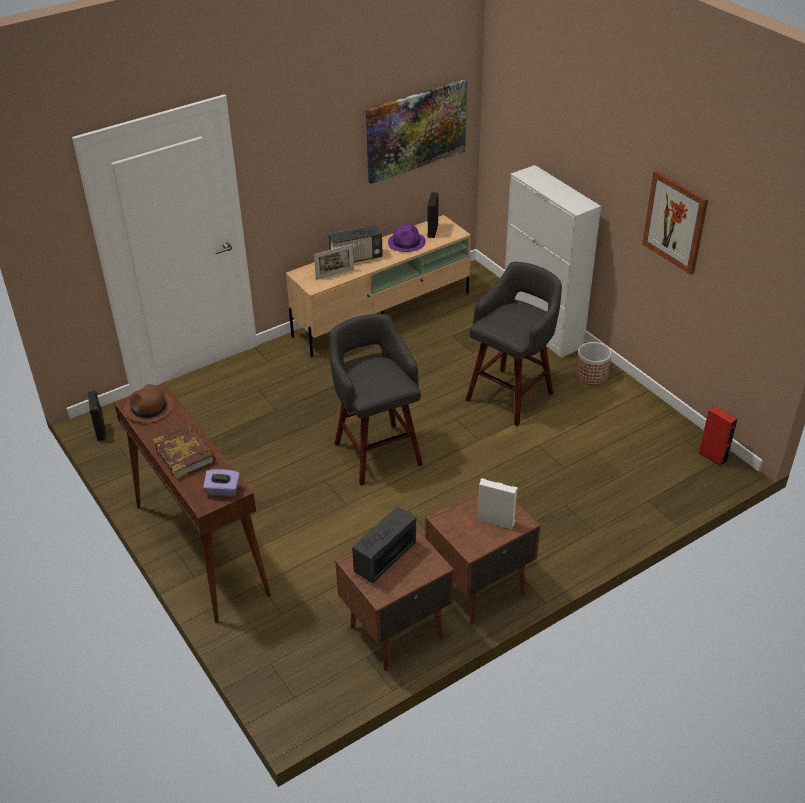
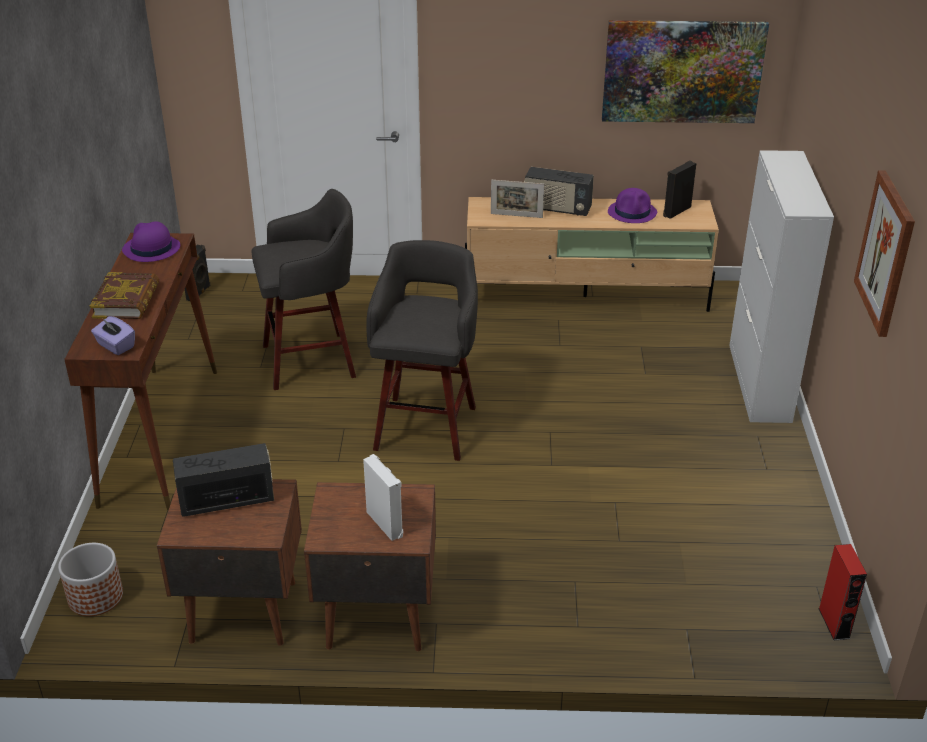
camera: 35 degrees right, 5 degrees down
(149, 408) = (151, 249): brown hat -> purple hat
(511, 395) = (641, 436): grey stool -> grey stool (312, 360)
(591, 375) = (768, 457): planter -> planter (95, 597)

